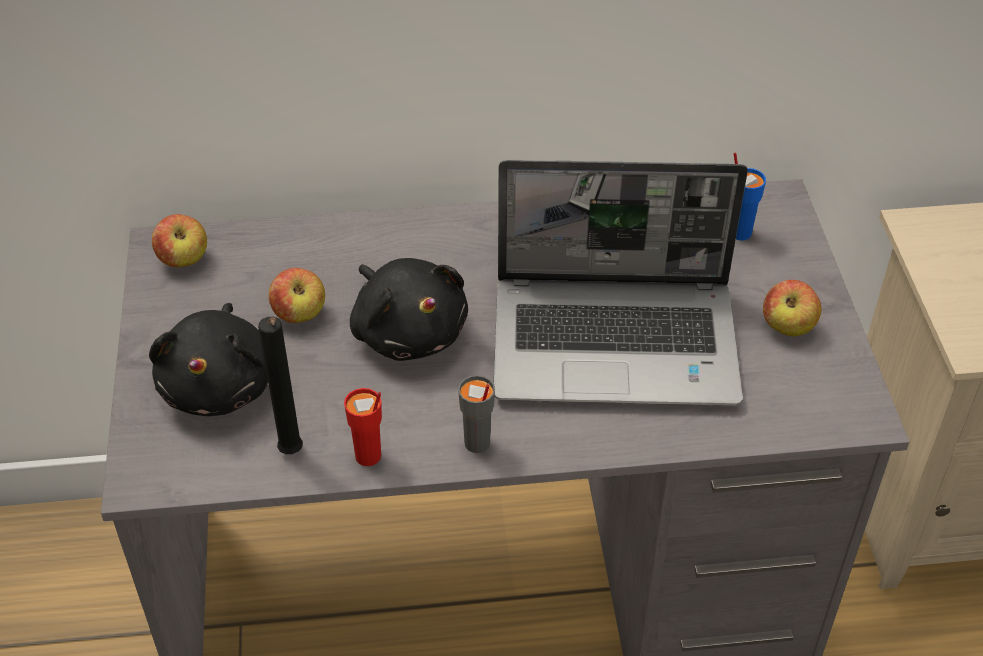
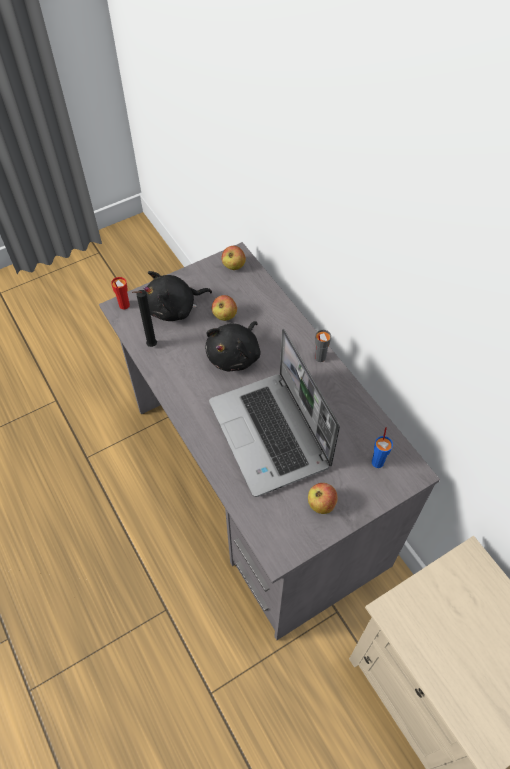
camera: 65 degrees right, 10 degrees up
(368, 456) = (161, 371): red cup -> red cup (124, 305)
(477, 443) = (185, 404): grey cup -> grey cup (319, 357)

